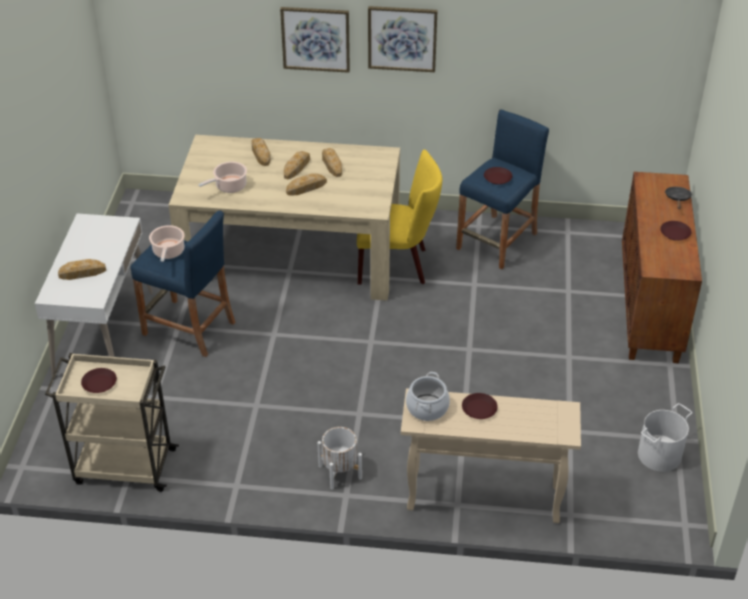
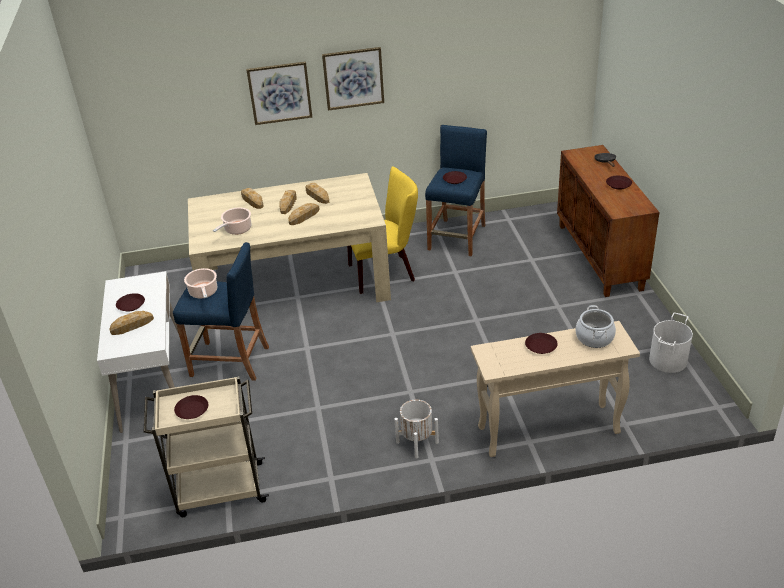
camera: 15 degrees left, 5 degrees down
(90, 248) = (131, 305): none -> brown plate
(427, 408) = (497, 356): cooking pot -> cooking pot (594, 337)

